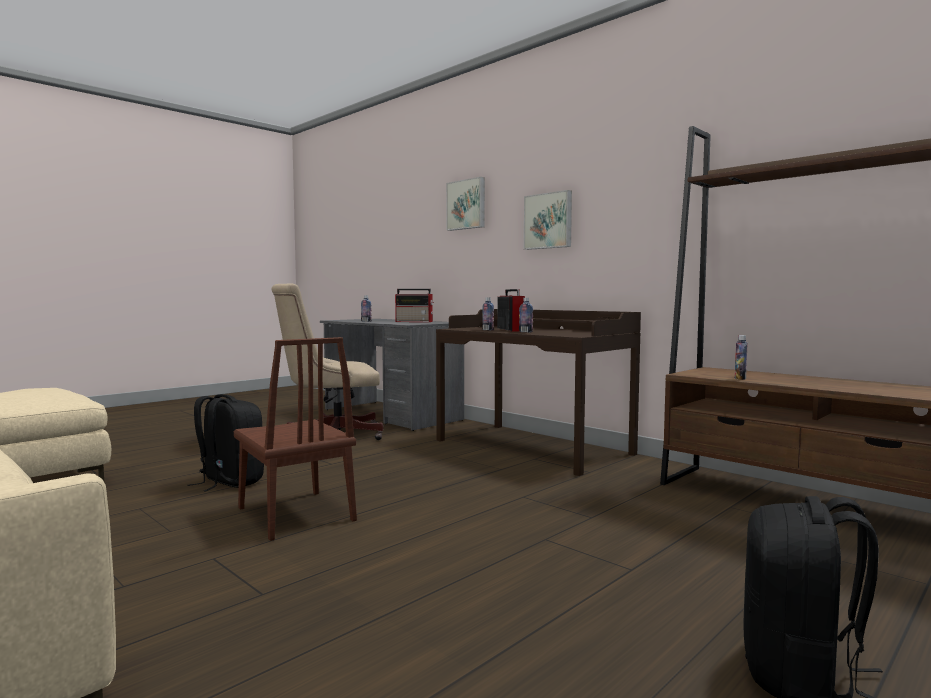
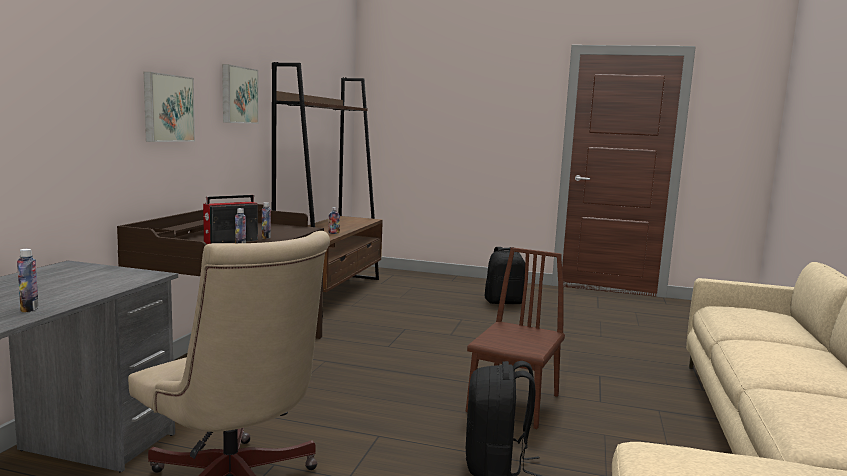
camera: 120 degrees left, 5 degrees up
(415, 321) = (43, 281): radio -> none
(467, 204) = (48, 56): picture -> picture (238, 95)

